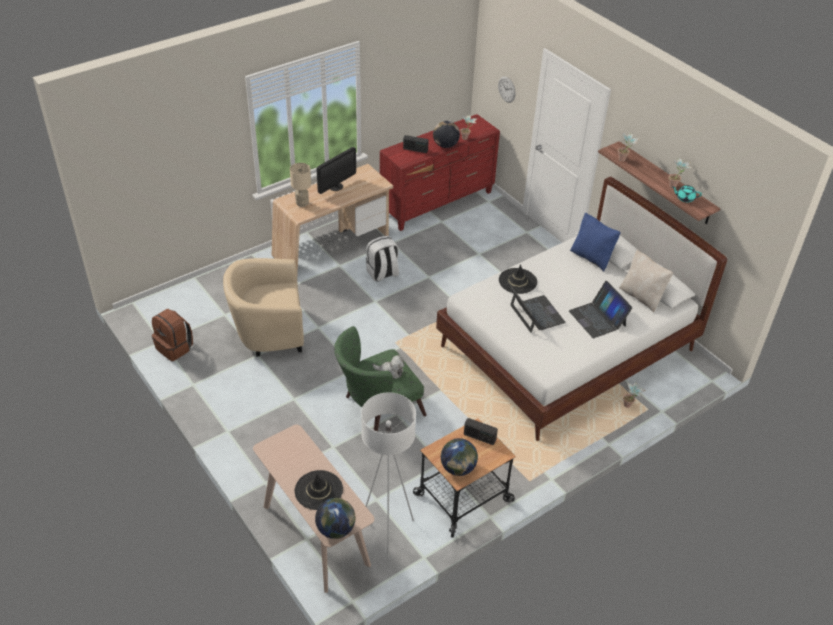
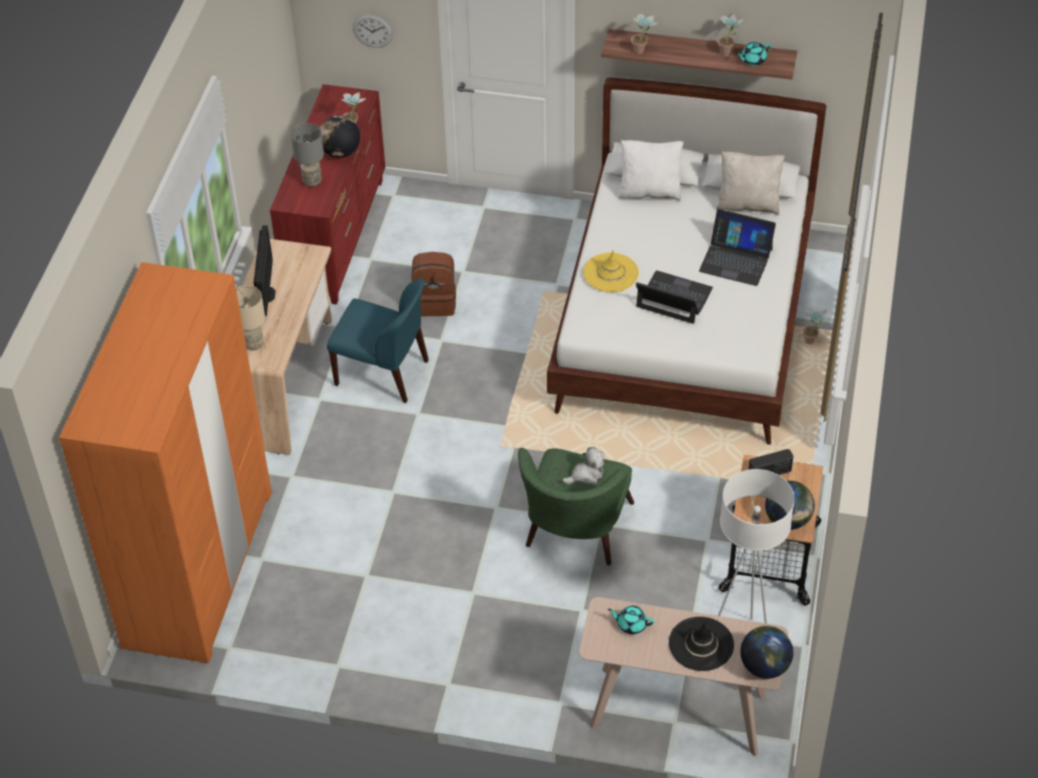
camera: 40 degrees left, 5 degrees up
(175, 348) = (256, 642): brown backpack -> brown backpack (435, 302)
(195, 299) = (199, 568): none -> orange wardrobe
(268, 332) = (343, 540): beige armchair -> none
(297, 452) = (631, 624): none -> turquoise teapot
(382, 273) = (384, 373): white backpack -> blue chair
(415, 149) = (312, 181): radio -> grey table lamp
(517, 281) = (610, 273): black hat -> yellow hat
(591, 257) = (650, 191): blue pillow -> white pillow

